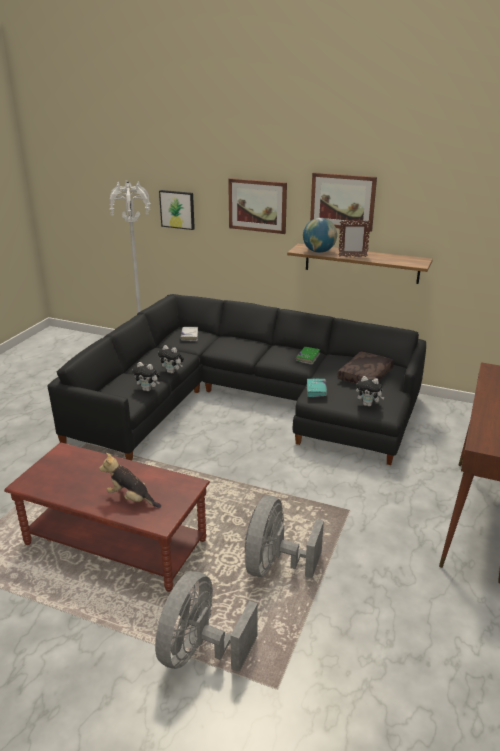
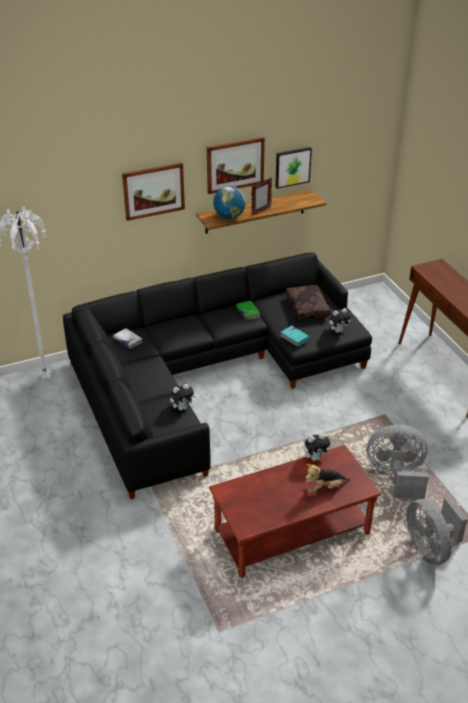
camera: 45 degrees left, 10 degrees up
(172, 372) = (171, 382): plush toy -> plush toy (315, 458)
(177, 209) = (63, 219): picture -> picture (292, 167)
(274, 565) = (396, 476): grey fan -> grey fan turned 120 degrees clockwise

